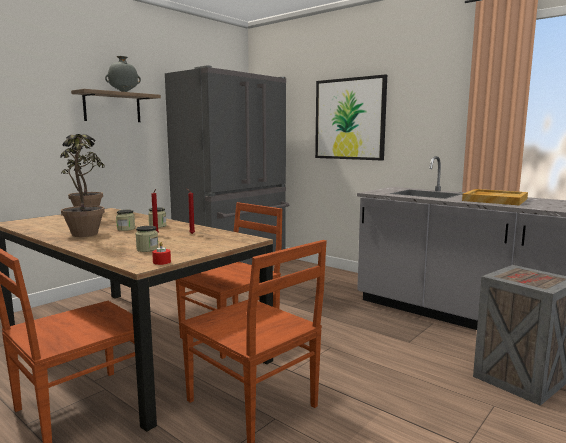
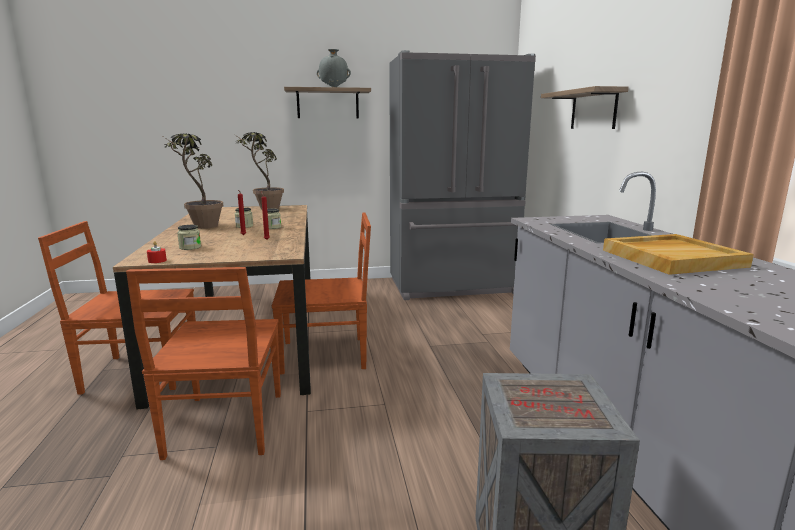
camera: 40 degrees right, 5 degrees up
(349, 119) = (593, 109): picture -> shelf

